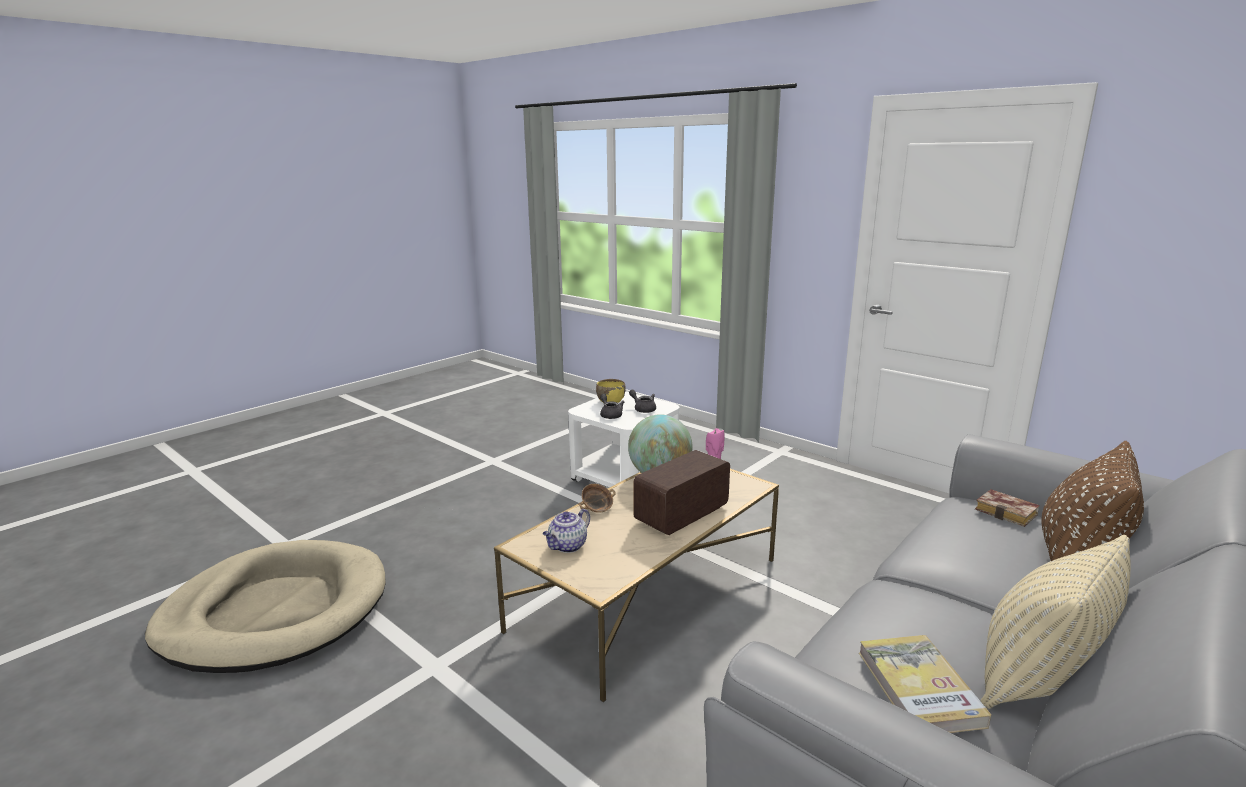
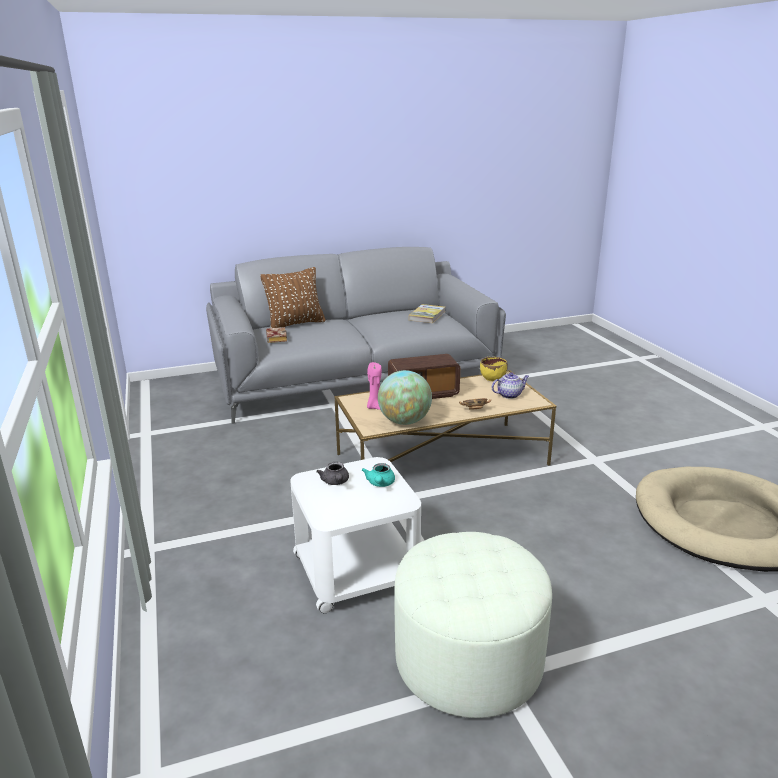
camera: 150 degrees left, 5 degrees up
(515, 462) = (468, 659): none -> white ottoman
(610, 402) = (355, 507): yellow bowl -> yellow bowl (493, 378)
(610, 415) = (380, 484): grey teapot -> turquoise teapot
(1038, 679) = (385, 313): beige pillow -> none

